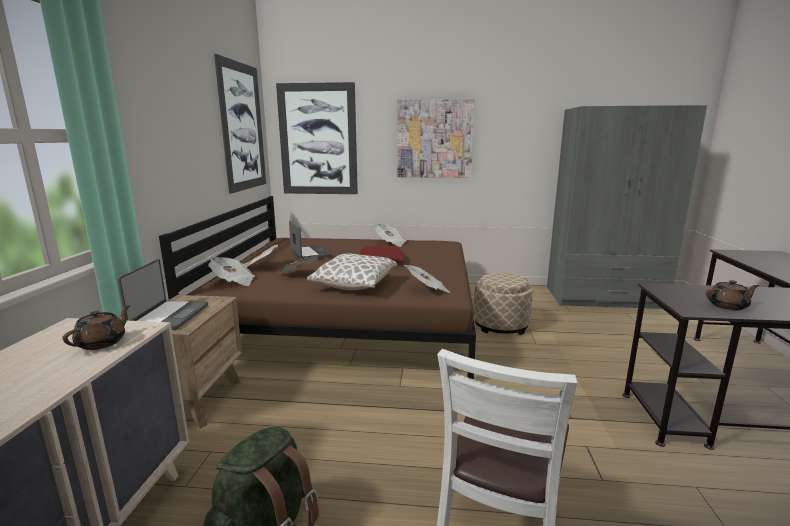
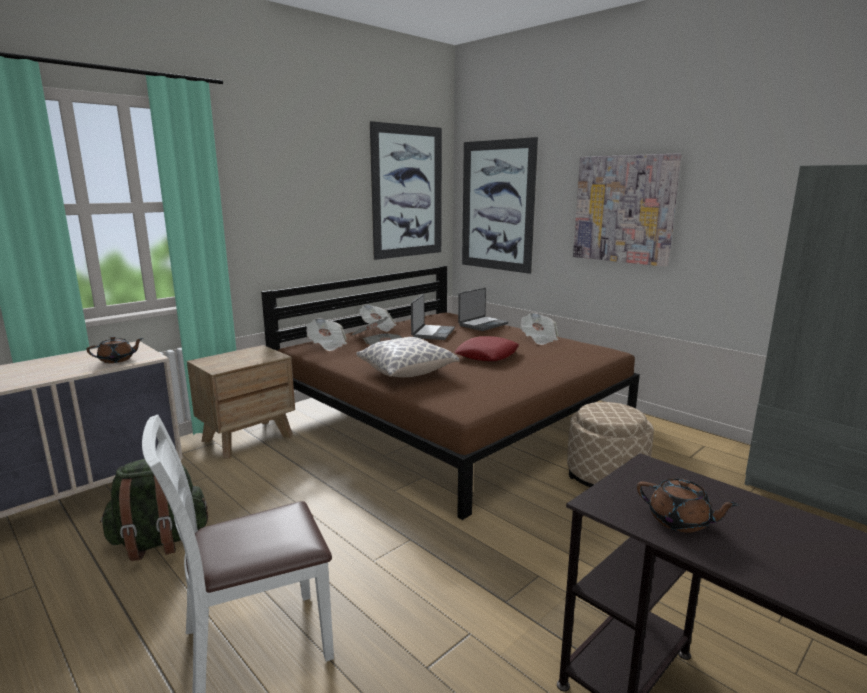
camera: 40 degrees right, 0 degrees up
(168, 316) = (227, 359): laptop -> laptop (482, 324)
(427, 290) = (460, 395): newspaper -> newspaper (378, 327)

